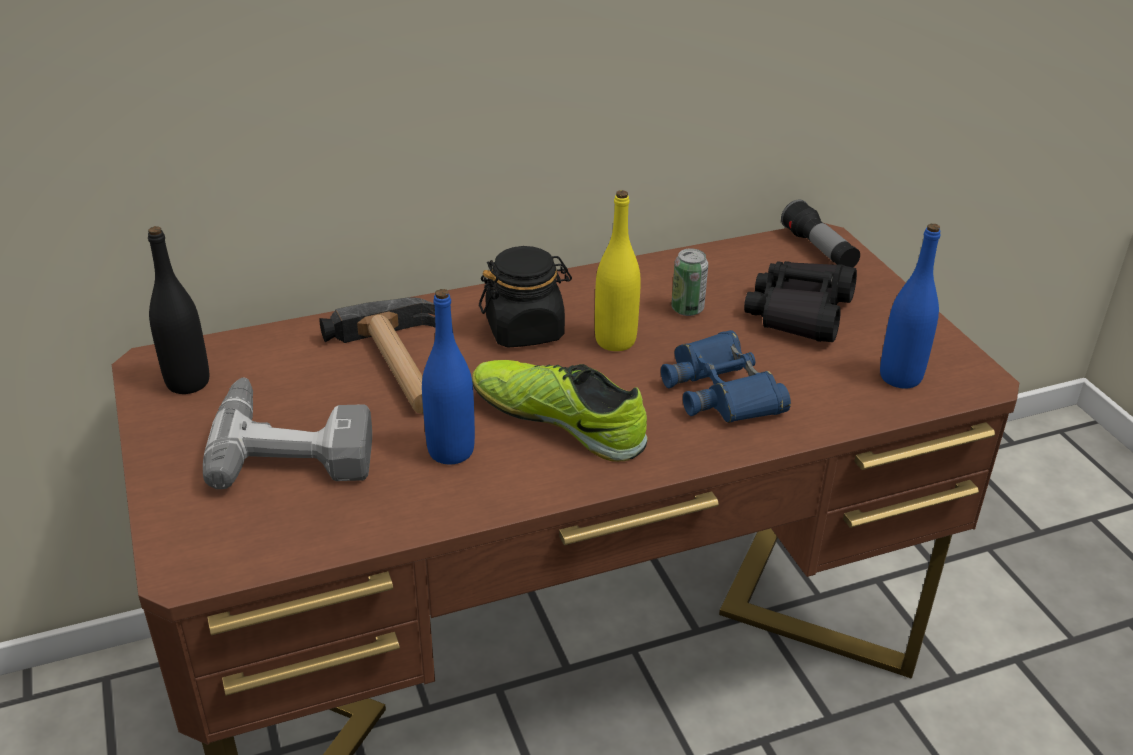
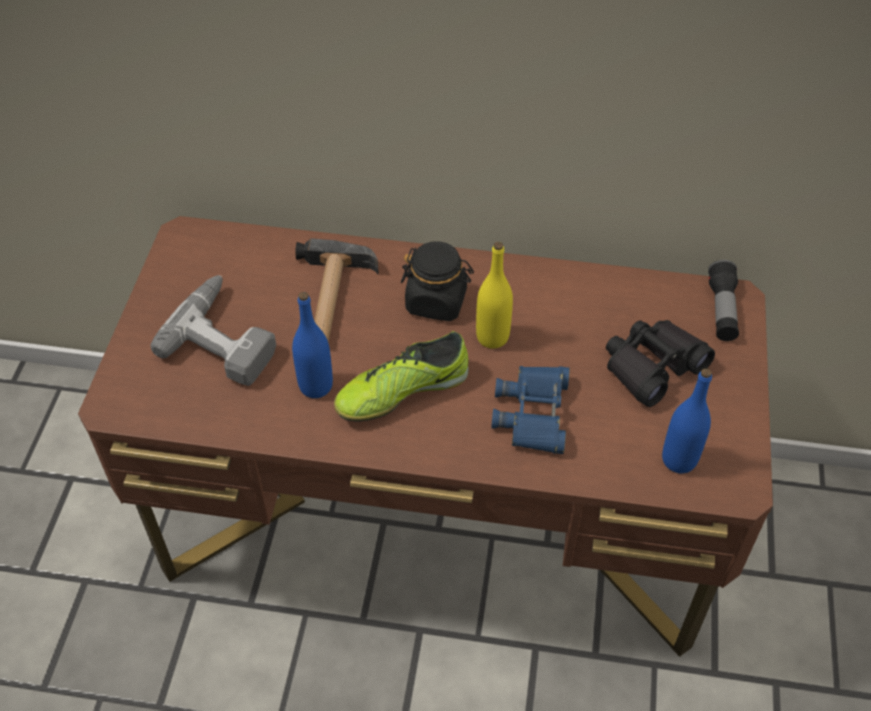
camera: 30 degrees right, 15 degrees up
(188, 382) = (195, 260): black bottle -> none
(559, 420) = (402, 391): shoe -> shoe turned 90 degrees counterclockwise
(687, 309) = (568, 328): can -> none

